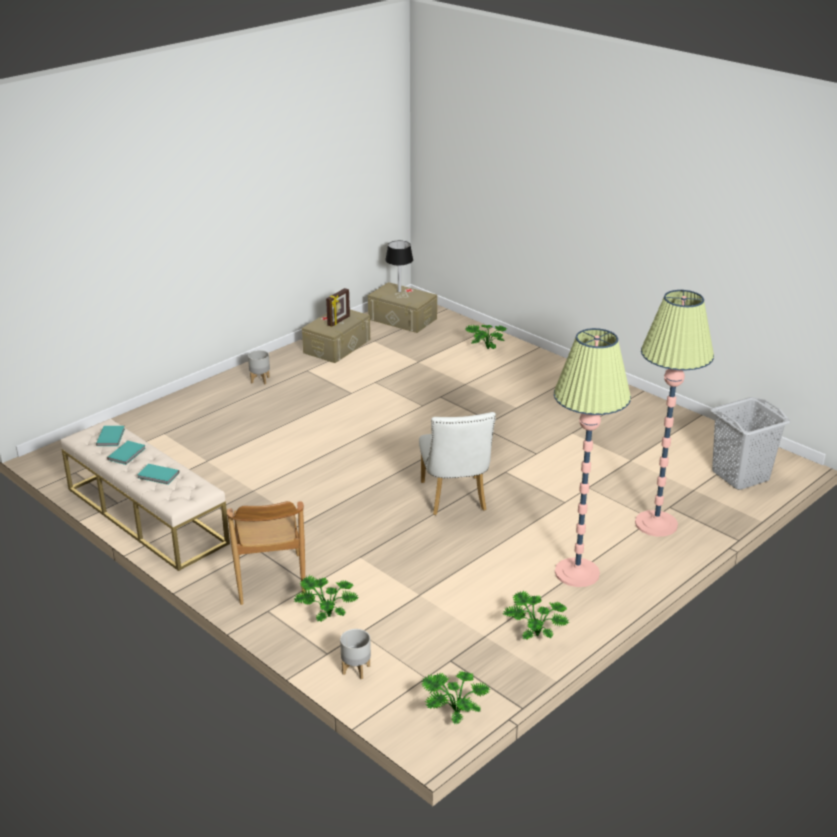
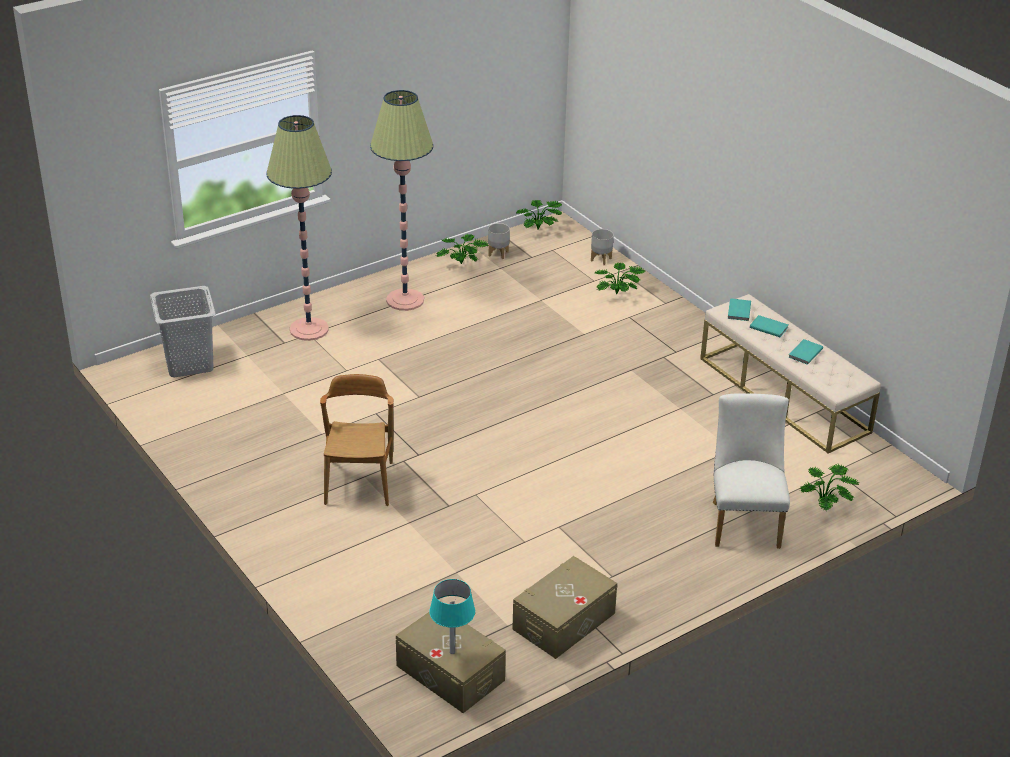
camera: 170 degrees left, 5 degrees up
(111, 437) = (826, 373): turquoise book -> turquoise book (738, 311)
(260, 380) = (676, 567): grey planter -> grey planter (498, 254)
(270, 579) = (663, 325): brown chair -> brown chair (359, 483)
(339, 321) = (561, 589): picture frame -> none
(399, 291) = (452, 651): black table lamp -> turquoise table lamp
(455, 499) = (481, 374): white chair -> white chair (744, 521)
(485, 349) = (354, 585): potted plant -> potted plant (826, 504)

